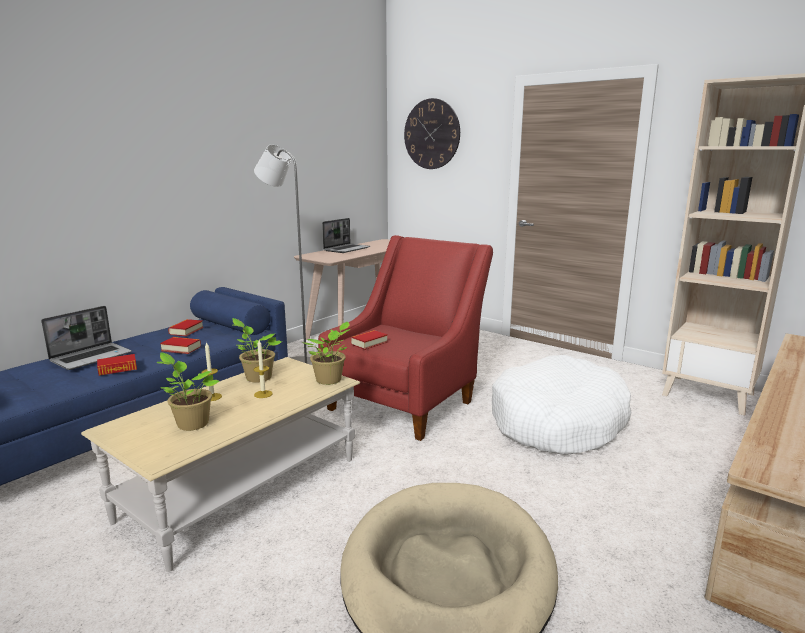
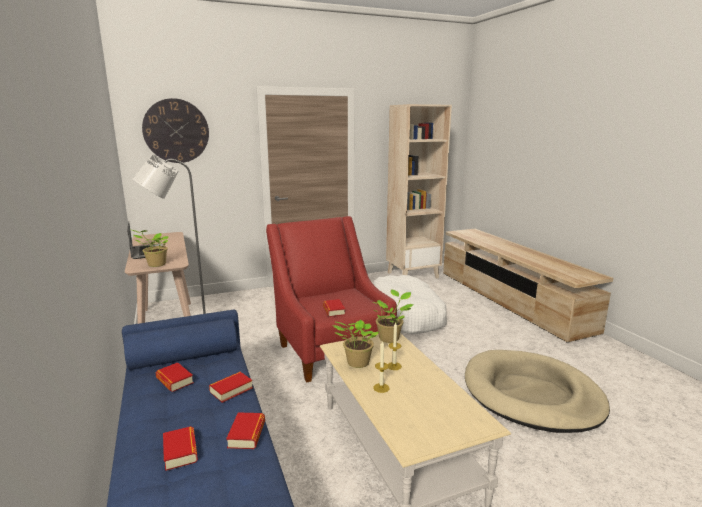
camera: 60 degrees left, 0 degrees up
(92, 357) = (180, 452): laptop -> book
(191, 423) = (428, 403): potted plant -> potted plant (155, 265)

